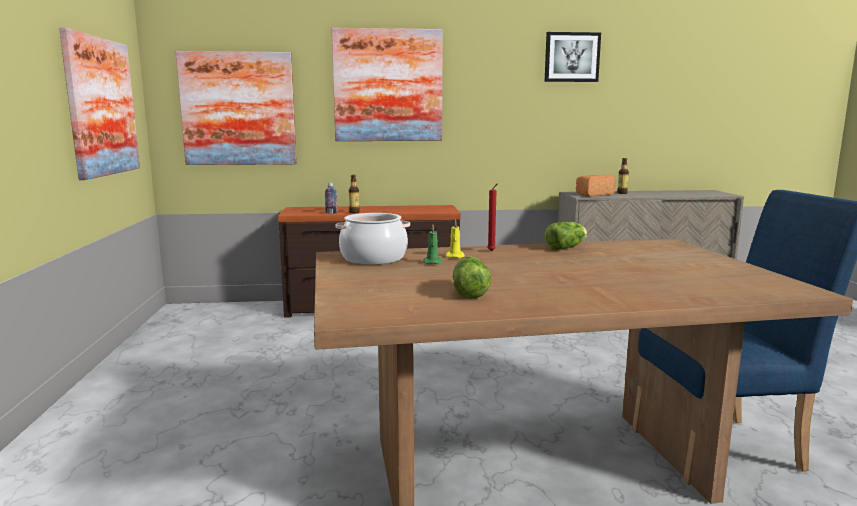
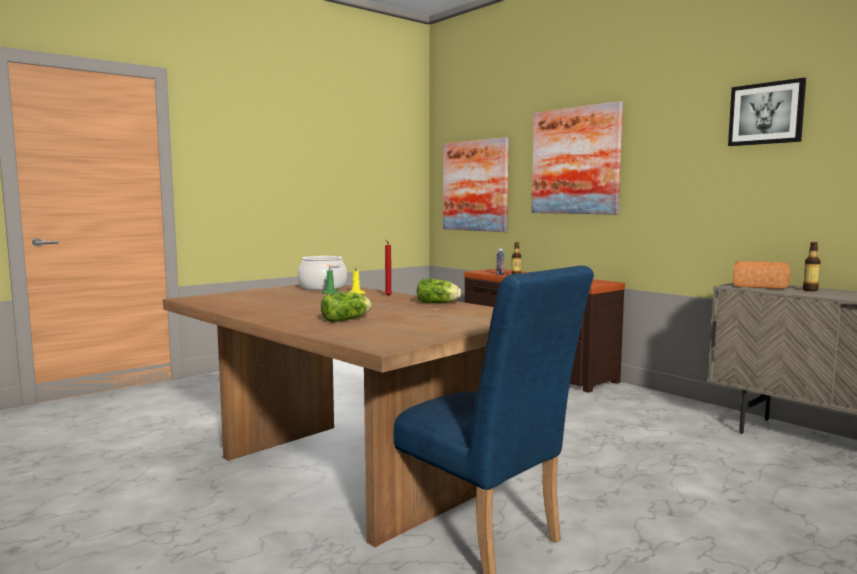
camera: 55 degrees right, 5 degrees down
(101, 107) = (367, 185): picture -> none
(470, 291) = (265, 303): lettuce -> lettuce (347, 320)

